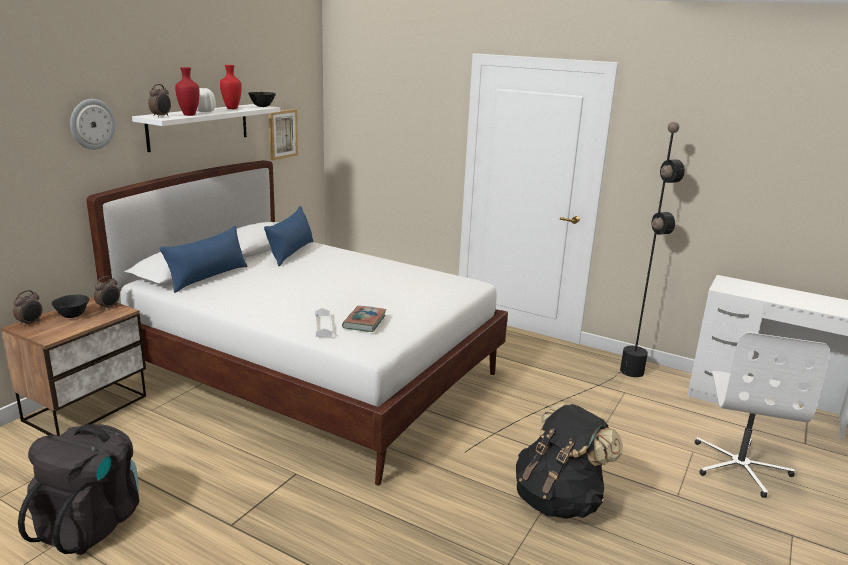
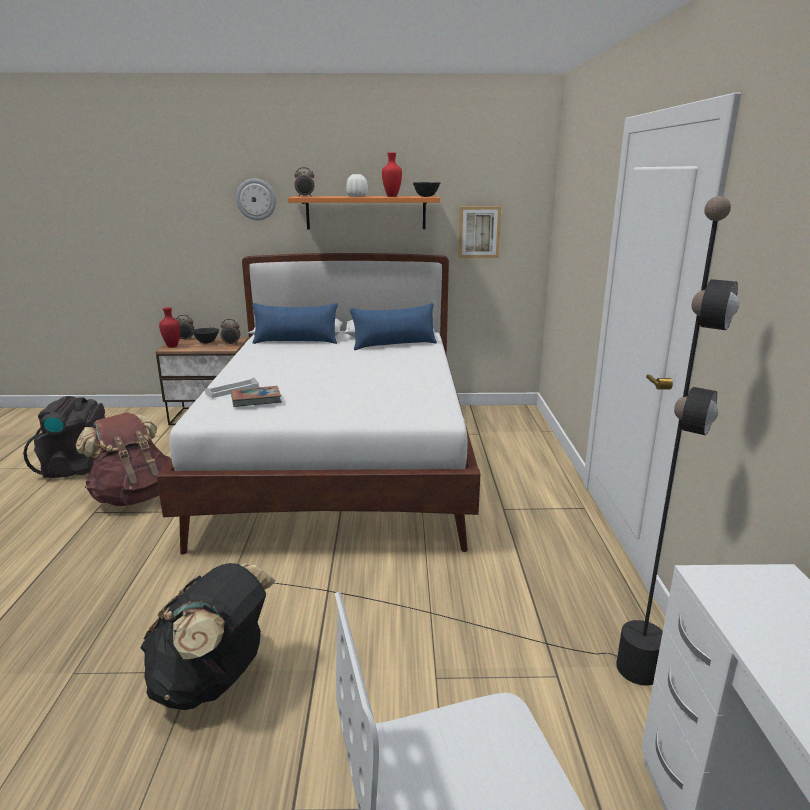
camera: 60 degrees right, 0 degrees up
(190, 115) = (328, 197): red vase -> red vase (172, 346)
(199, 126) = (366, 212): white shelf -> orange shelf
(228, 494) = (134, 496): none -> brown backpack

